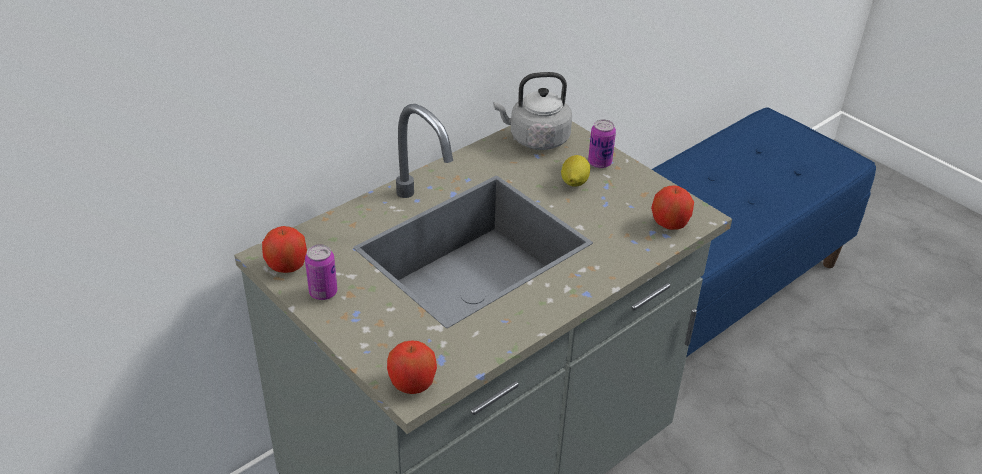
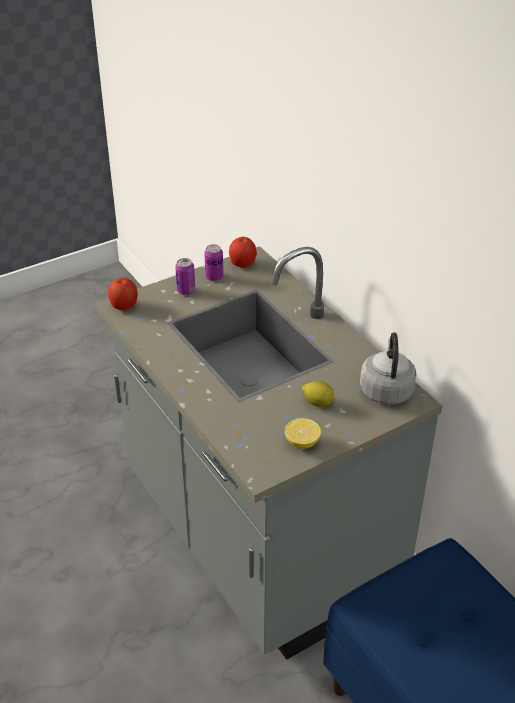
camera: 100 degrees right, 0 degrees up
(599, 163) = (347, 423): can -> can (186, 291)
(642, 191) = (302, 443): none -> lemon
(669, 224) = (253, 450): apple -> none

